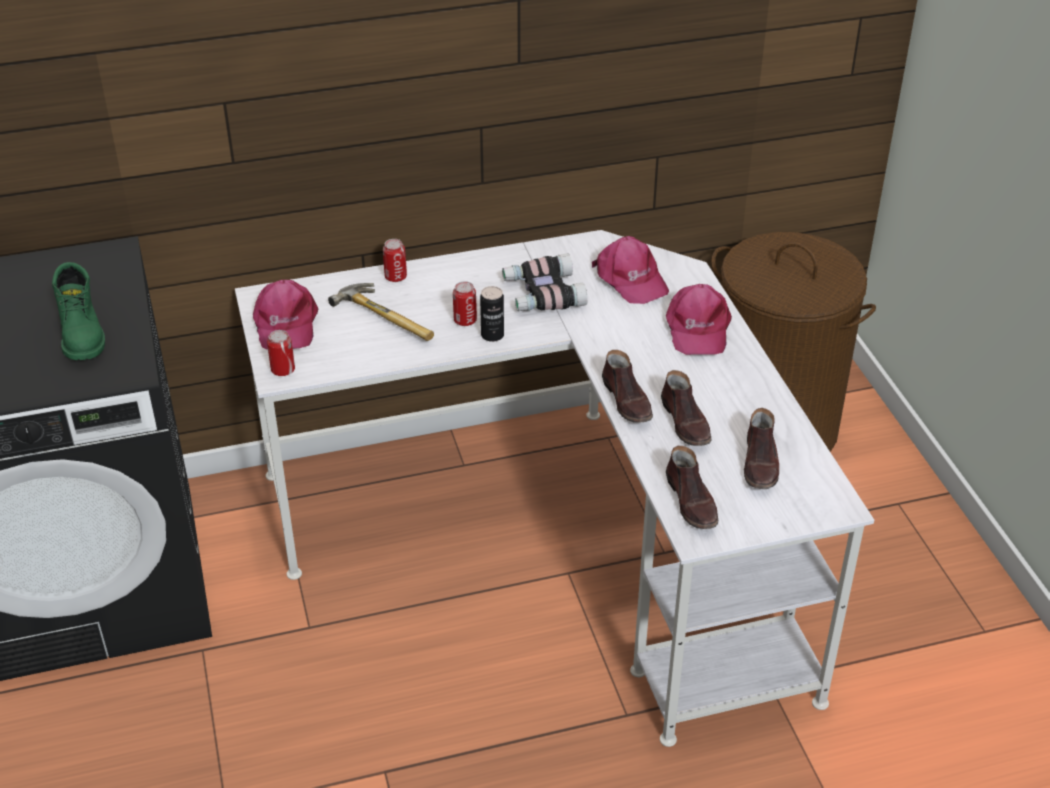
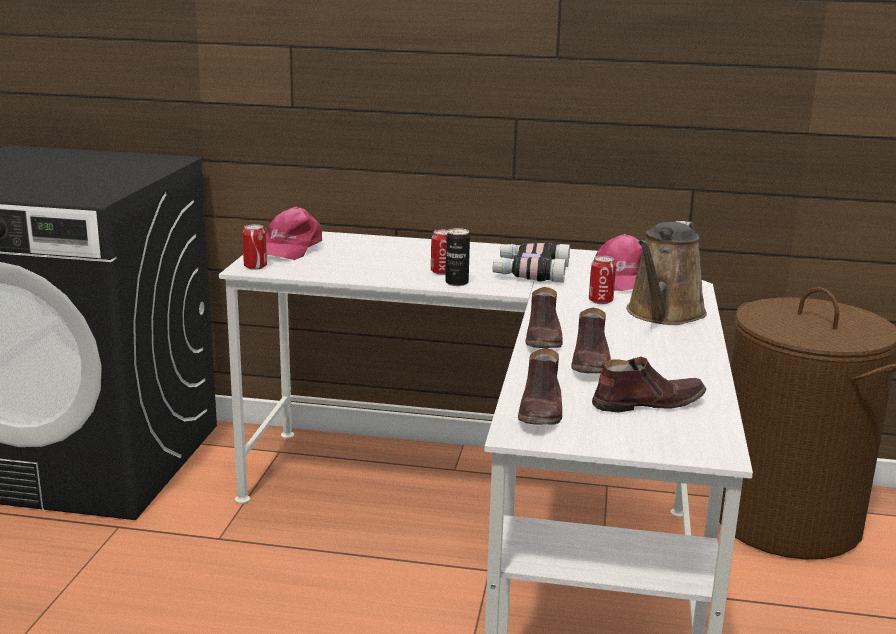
camera: 25 degrees right, 20 degrees down
(83, 334) = (92, 181): green boot -> none
(389, 316) = (379, 259): hammer -> none
(395, 277) = (410, 243): can -> can (600, 301)
(697, 328) = (663, 314): pink cap -> brown watering can
(760, 463) = (647, 403): brown shoe -> brown shoe turned 135 degrees counterclockwise

